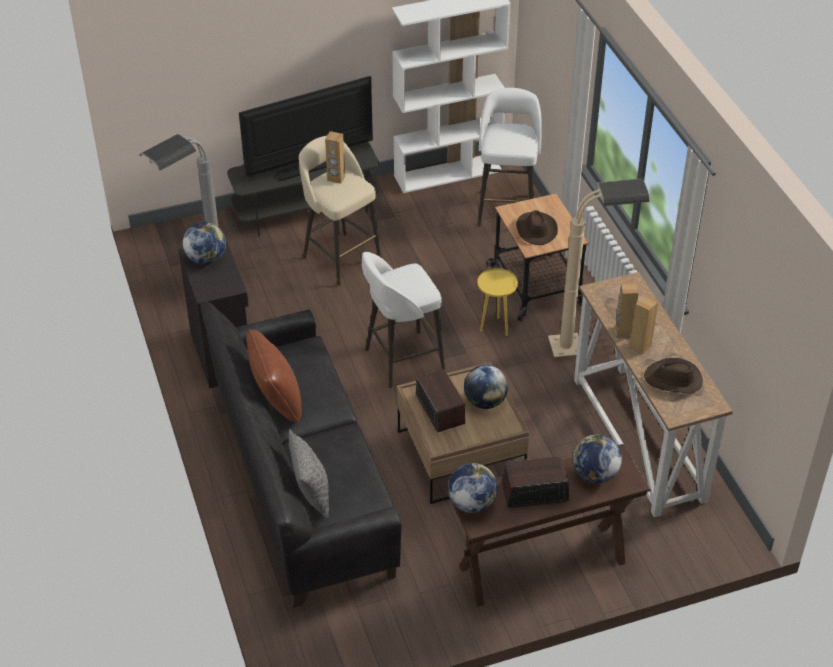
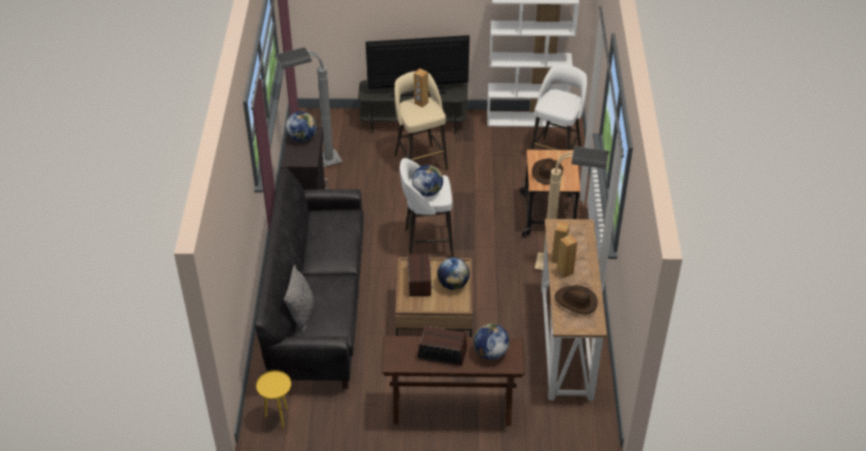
camera: 20 degrees right, 0 degrees up
(276, 401) = (310, 246): brown pillow -> none
(471, 503) = (395, 348): globe -> globe (427, 192)
(495, 328) = (503, 237): yellow side table -> yellow side table (278, 417)

